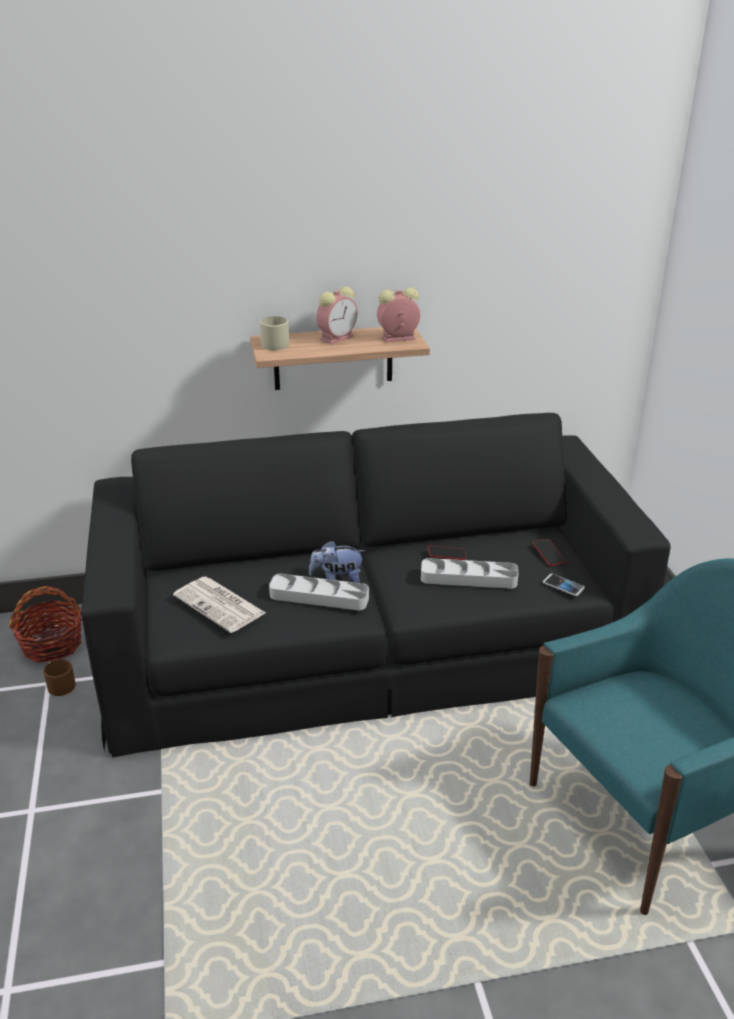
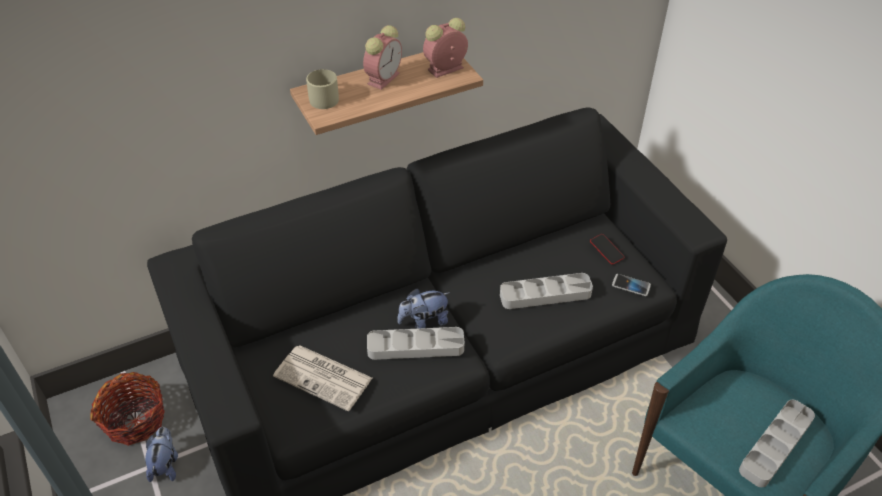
camera: 15 degrees left, 15 degrees up
(63, 684) = (166, 464): brown mug -> plush toy
(446, 555) = (516, 270): phone -> none
(670, 741) = (775, 445): none -> grey tray

